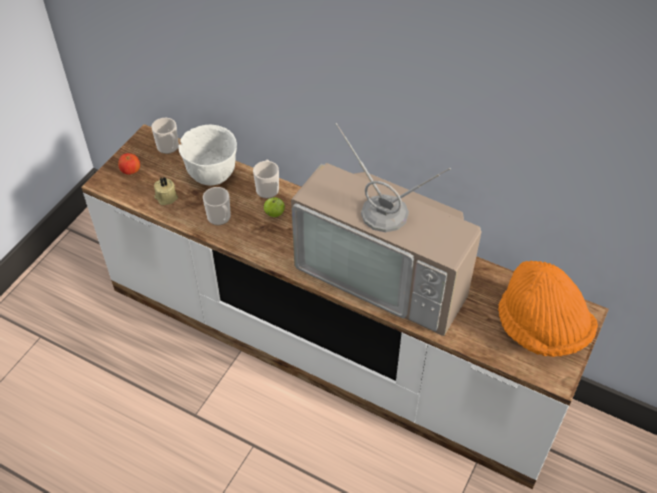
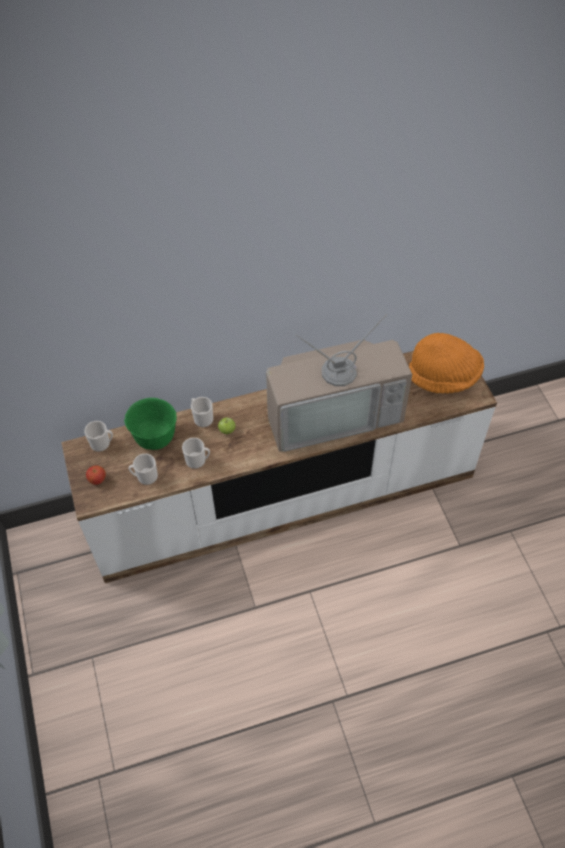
camera: 45 degrees left, 5 degrees up
(166, 197) = (145, 477): beige candle -> mug
(211, 174) = (154, 438): white bowl -> green bowl

